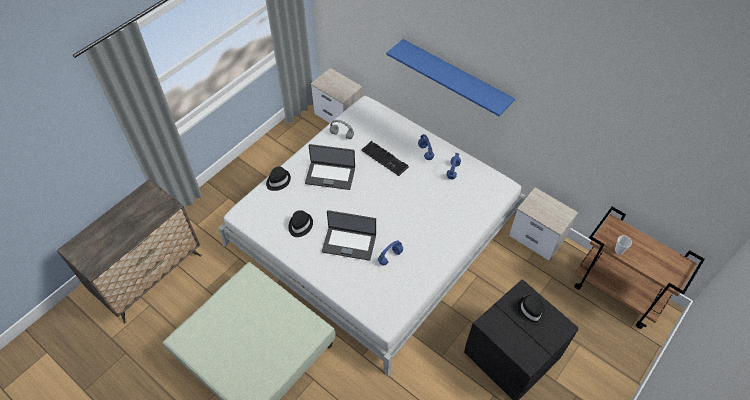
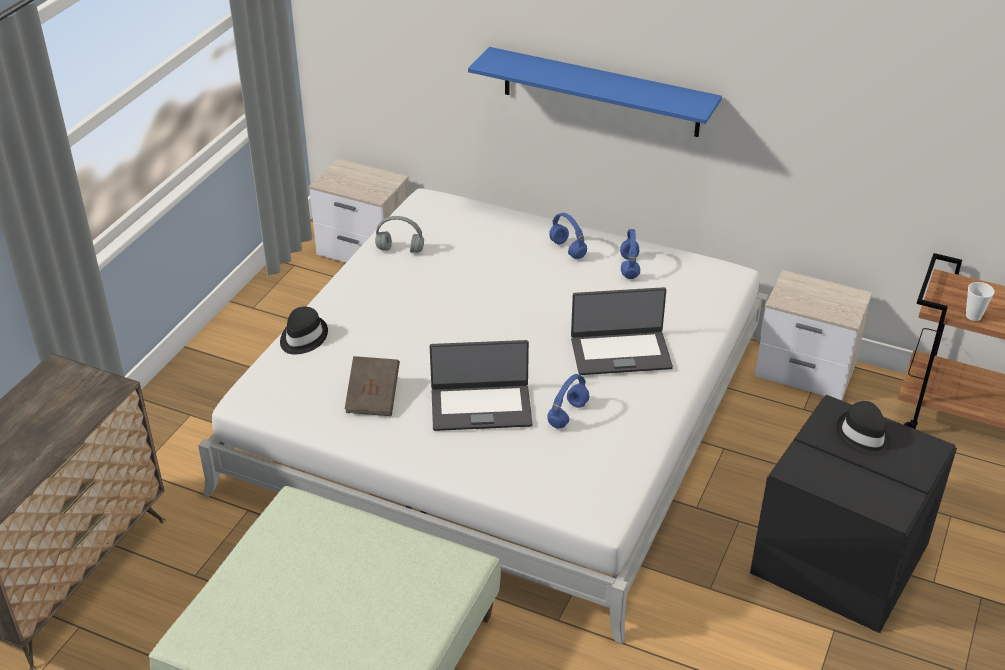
camera: 15 degrees left, 15 degrees down
(300, 225) = (373, 398): black hat -> brown book
(330, 175) = (403, 311): laptop -> laptop (620, 352)
(386, 158) = (498, 270): keyboard -> none

